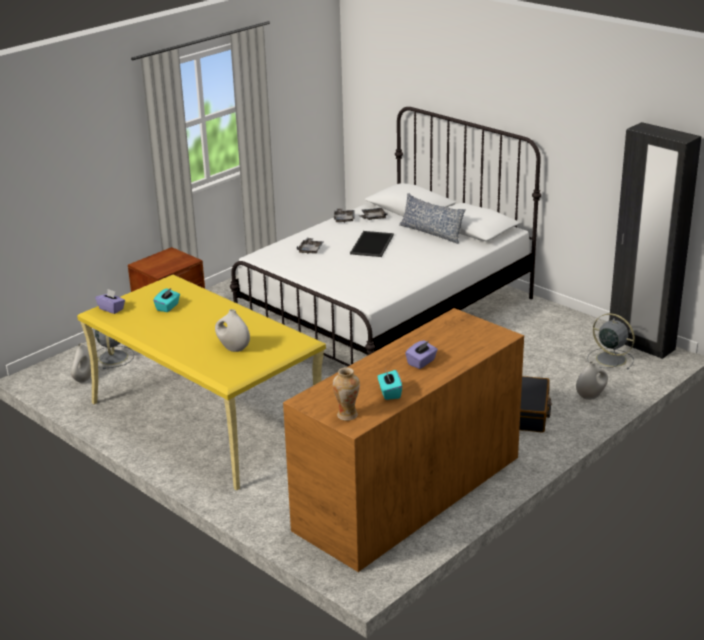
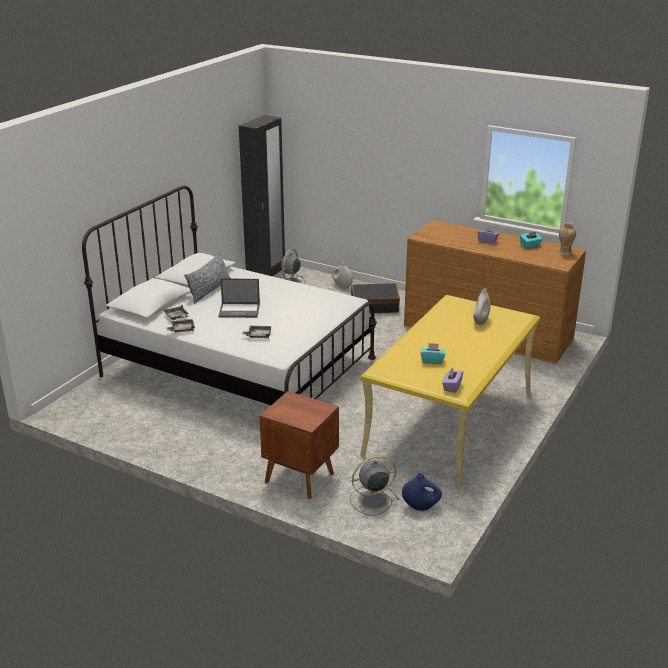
camera: 105 degrees left, 0 degrees up
(84, 378) = (421, 507): white vase -> blue vase
(373, 244) = (240, 310): tray -> laptop

